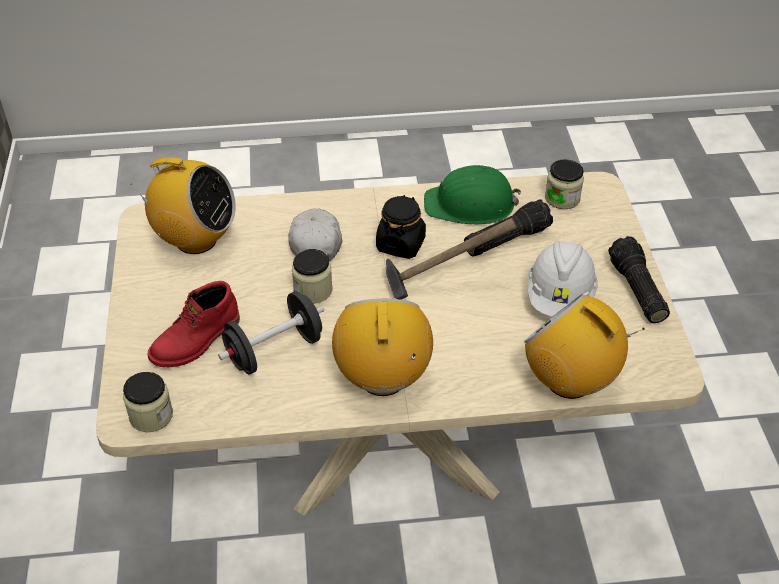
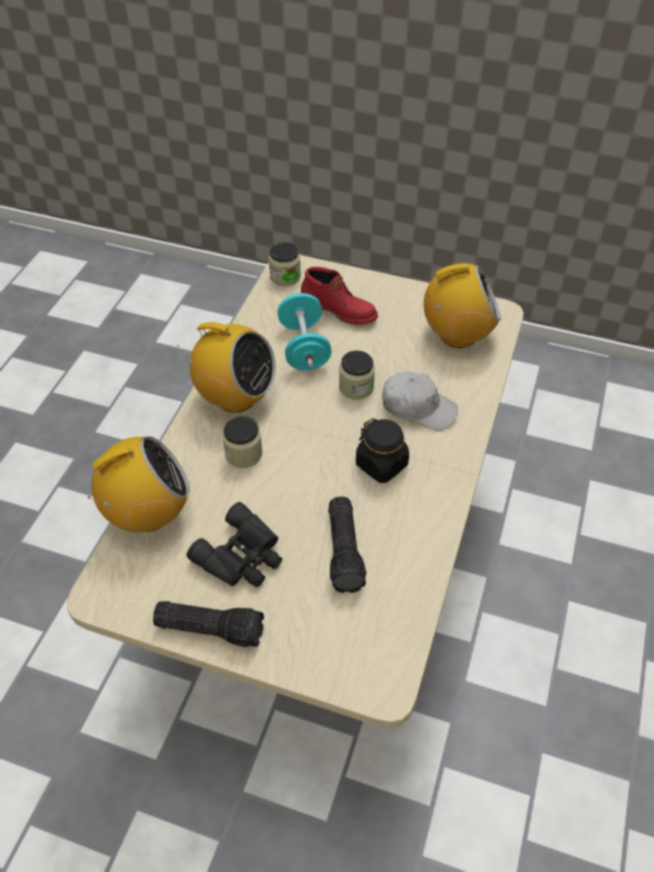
camera: 115 degrees right, 5 degrees up
(195, 240) = (457, 335): radio -> radio turned 135 degrees counterclockwise
(197, 342) = (339, 311): red boot -> red boot turned 135 degrees clockwise
(274, 350) = (304, 347): black dumbbell -> turquoise dumbbell
(442, 284) = (312, 473): hammer -> none
(470, 204) = (412, 544): green hard hat -> none
(560, 297) = (242, 556): white hard hat -> black binoculars
(562, 198) = (382, 636): jar -> jar (243, 454)

